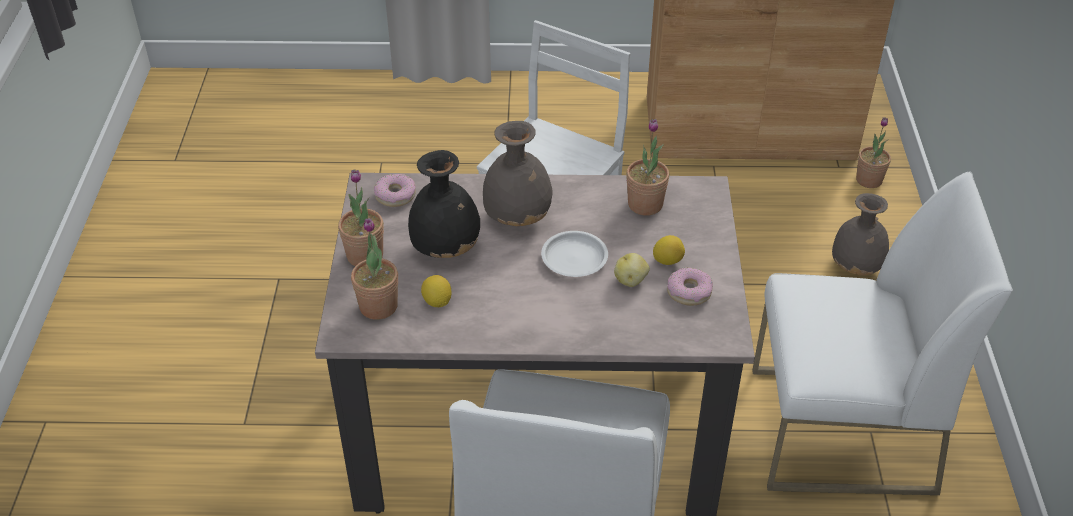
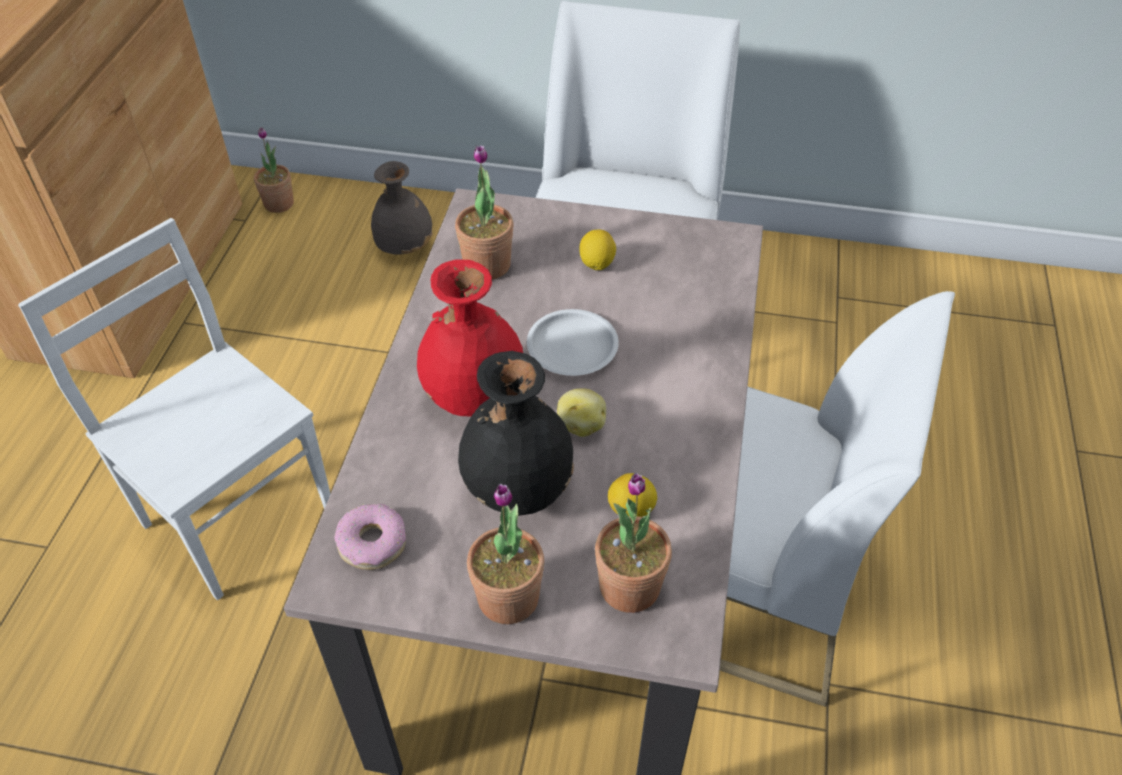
camera: 80 degrees left, 5 degrees up
(518, 217) = (473, 394): grey vase -> red vase
(631, 280) = (625, 301): potato -> potato (581, 424)
(689, 292) = (654, 255): donut -> none

